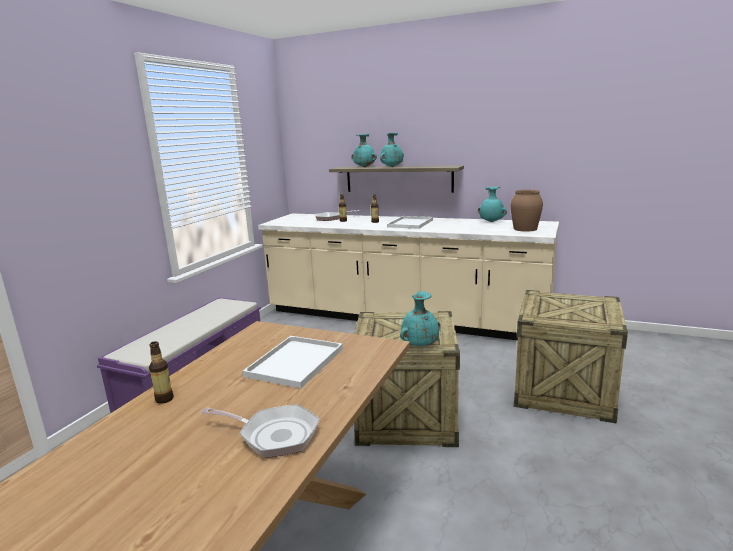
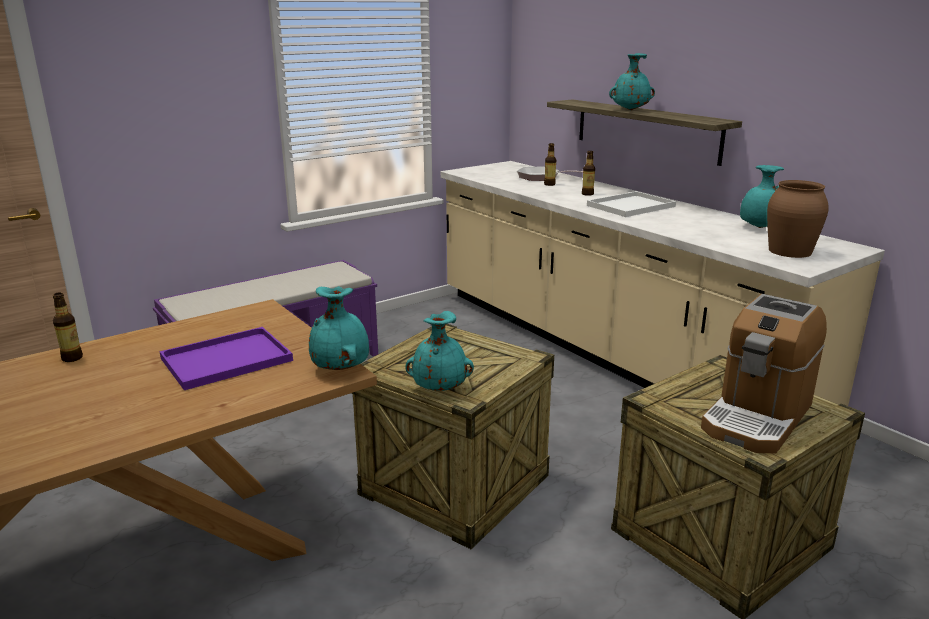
camera: 30 degrees right, 5 degrees up
(274, 435) = (87, 428): frying pan -> none
(295, 361) = (228, 358): white tray -> purple tray
(364, 167) = (597, 105): turquoise vase -> turquoise vase (341, 368)
(585, 311) = (757, 417): none -> coffee machine

